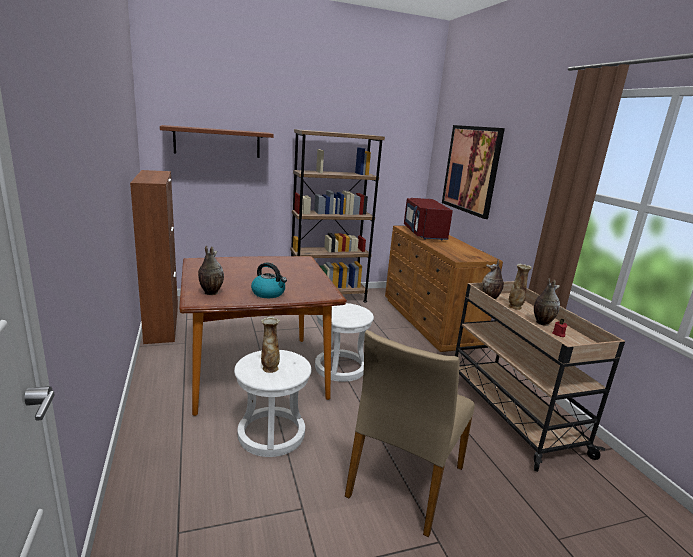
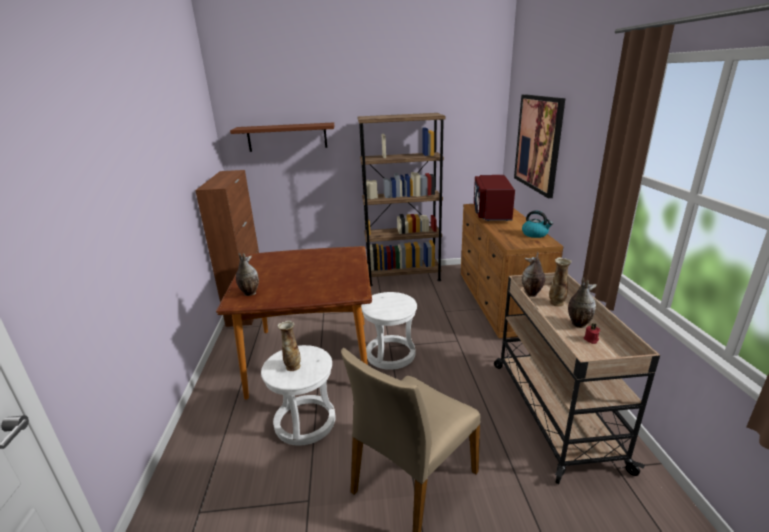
camera: 15 degrees right, 5 degrees up
(269, 293) = (301, 293): kettle -> kettle (535, 234)

